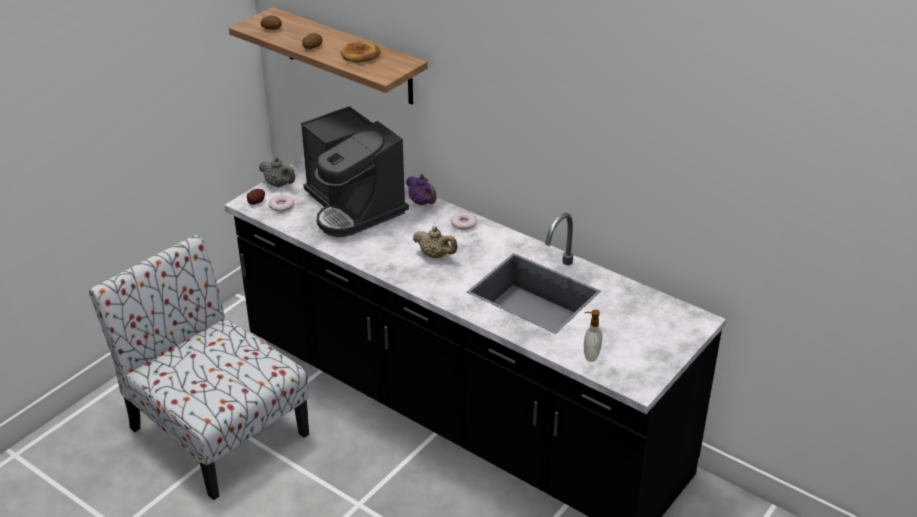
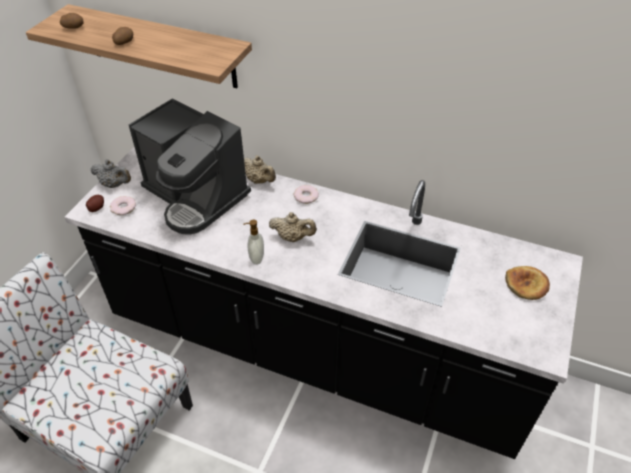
camera: 15 degrees left, 10 degrees up
(360, 55) = (178, 45): bread -> bread (526, 285)
(422, 202) = (259, 180): purple teapot -> beige teapot
(590, 355) = (486, 326): soap dispenser -> soap dispenser (256, 258)

